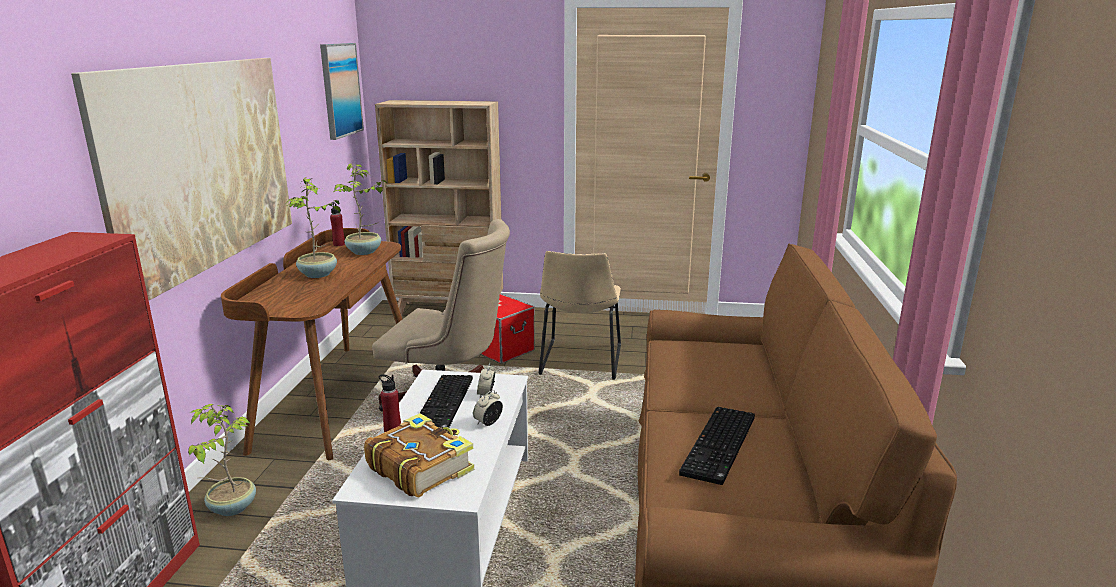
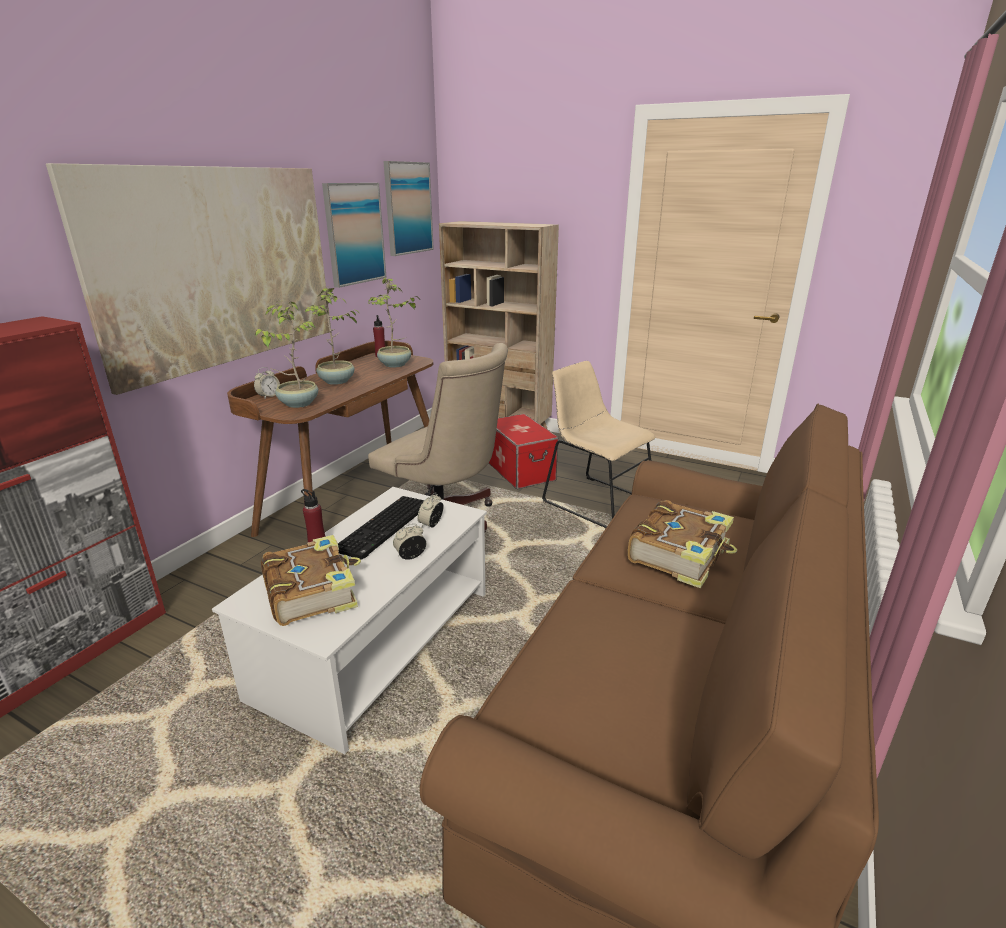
camera: 20 degrees right, 5 degrees up
(231, 508) = (210, 583): potted plant -> potted plant (297, 403)
(257, 297) = (268, 396): none -> alarm clock
(302, 120) = (354, 234): none -> picture
(580, 362) = (594, 500): beige chair -> beige chair turned 105 degrees clockwise
(721, 446) = (617, 649): keyboard -> none
(722, 376) = (680, 554): none -> book

